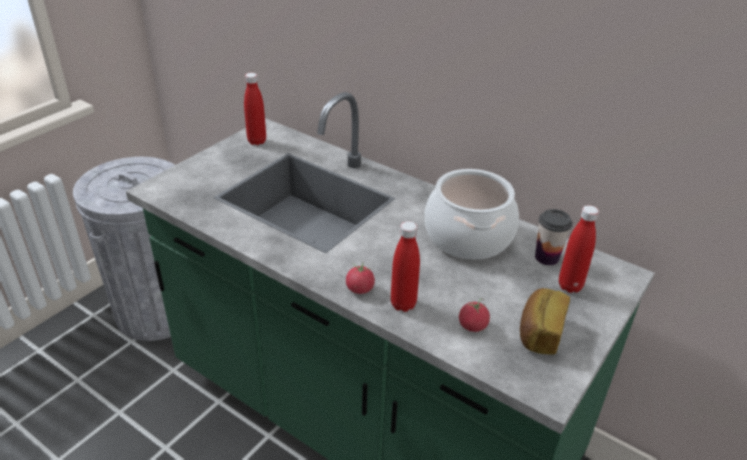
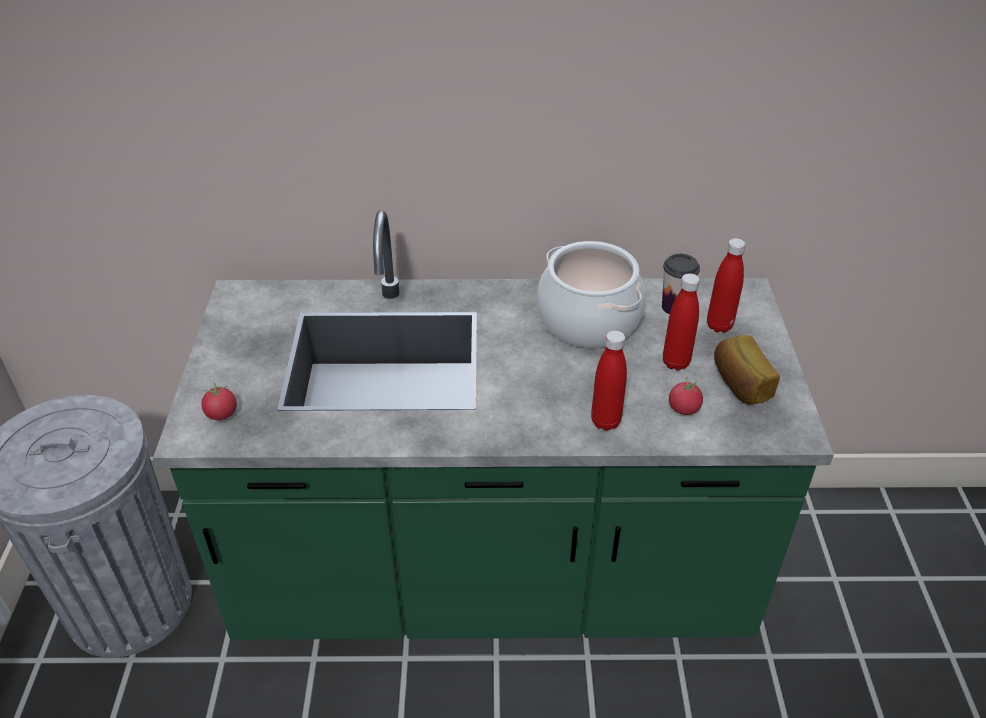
camera: 35 degrees left, 5 degrees up
(257, 141) = (244, 315): red bottle -> red bottle (675, 362)
(360, 289) = (551, 428): tomato -> tomato (221, 413)

